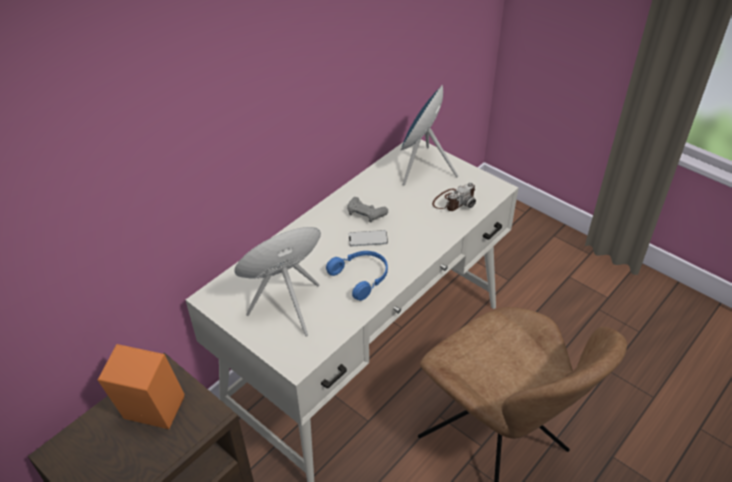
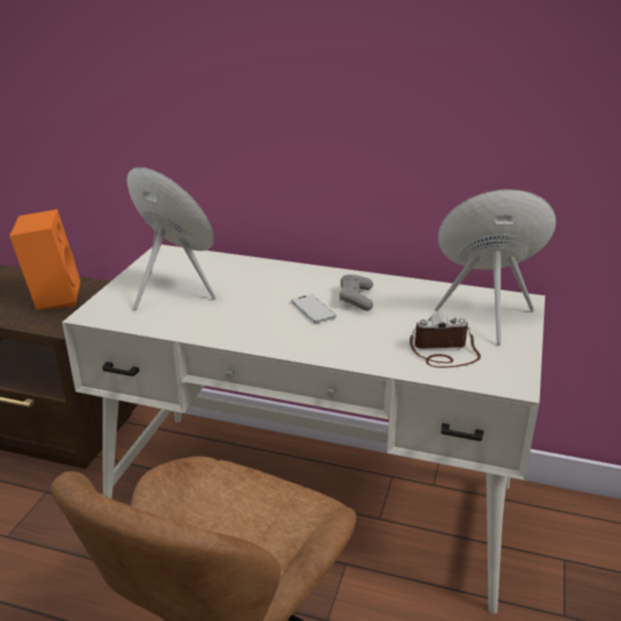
camera: 65 degrees right, 15 degrees down
(361, 277) = (245, 320): blue headphones -> none
(454, 201) = (444, 353): camera -> camera turned 150 degrees clockwise

